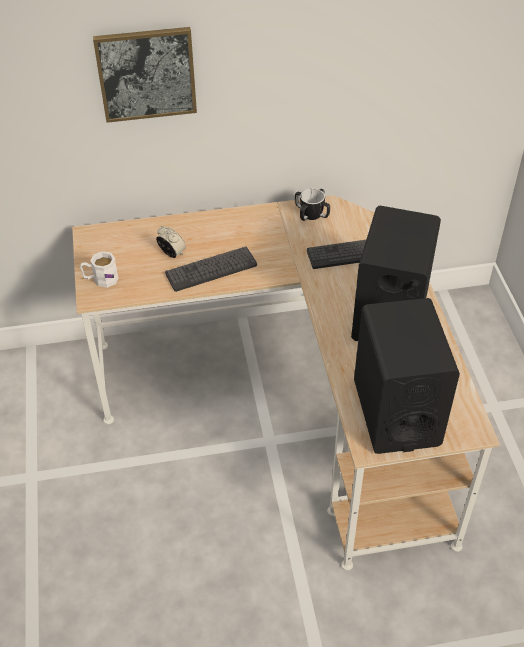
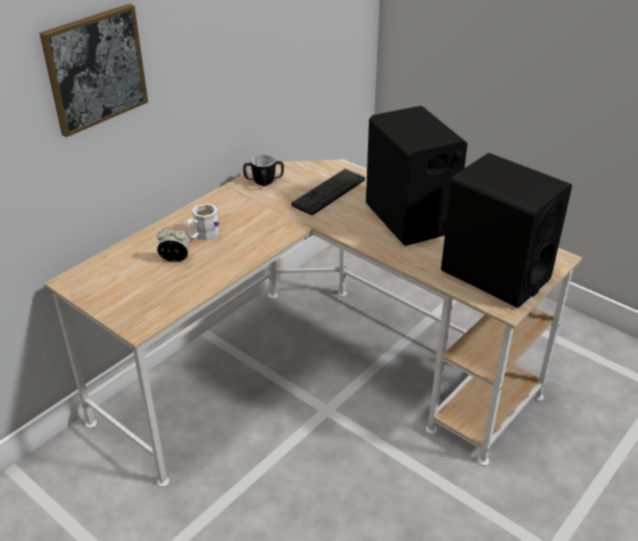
camera: 40 degrees left, 10 degrees down
(100, 279) = (129, 309): white mug -> white mug (202, 236)
(211, 269) = (227, 254): keyboard -> none

